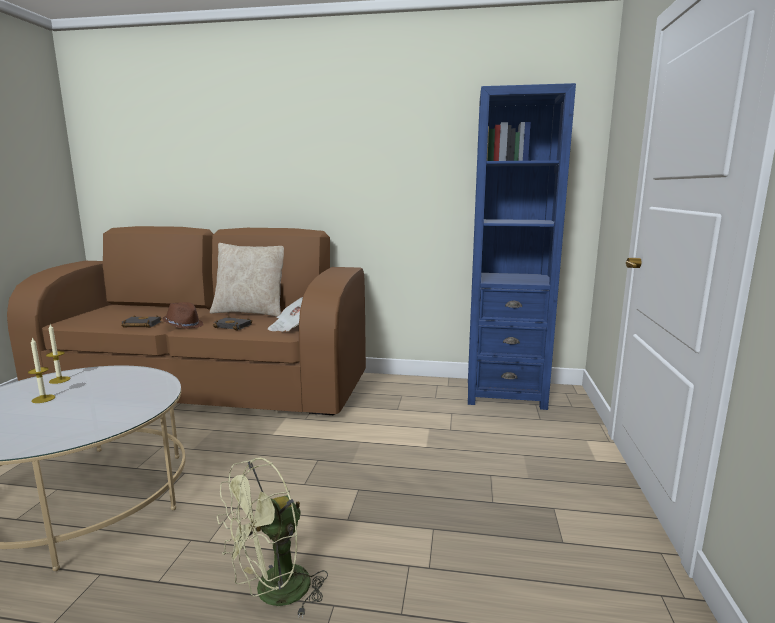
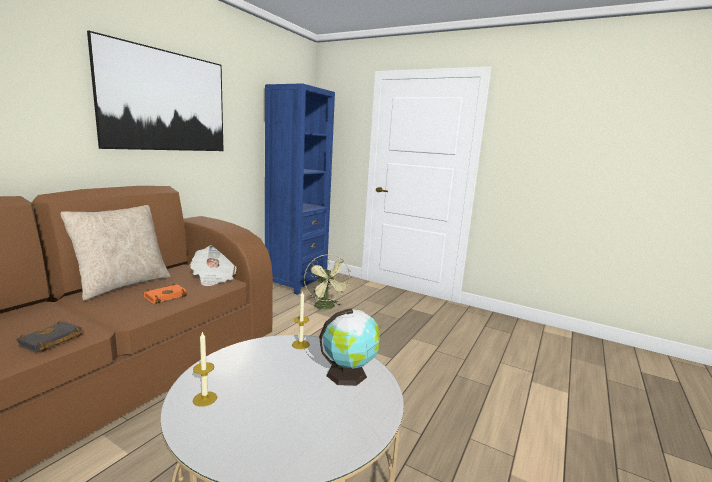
camera: 70 degrees left, 0 degrees up
(43, 399) = (264, 404): candle -> candle (300, 344)
(90, 421) = (349, 373): none -> globe
(183, 325) = (111, 317): brown hat -> none
(234, 326) = (166, 296): black book -> orange book
(273, 594) = (444, 391): green fan -> green fan (326, 307)
(335, 144) = (166, 101): none -> picture

